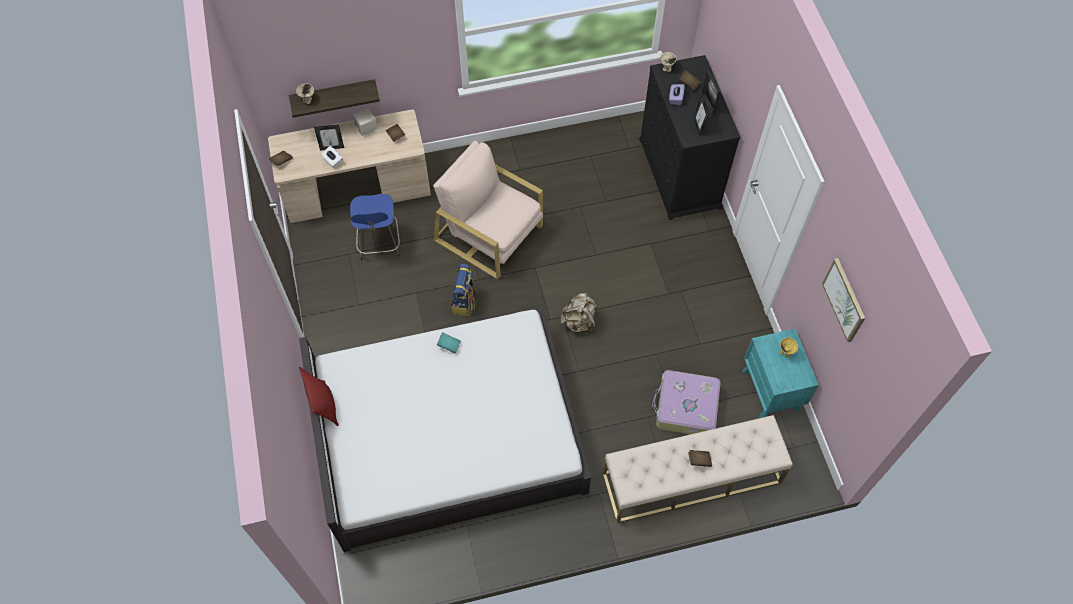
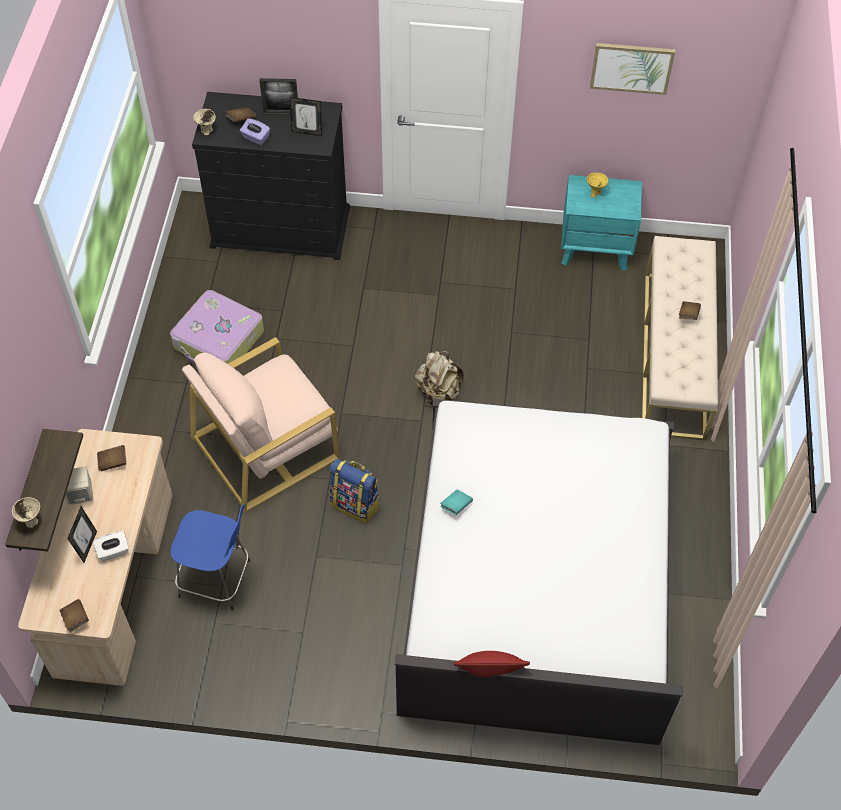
camera: 70 degrees left, 5 degrees down
(685, 408) = (589, 330): suitcase -> suitcase (219, 340)

